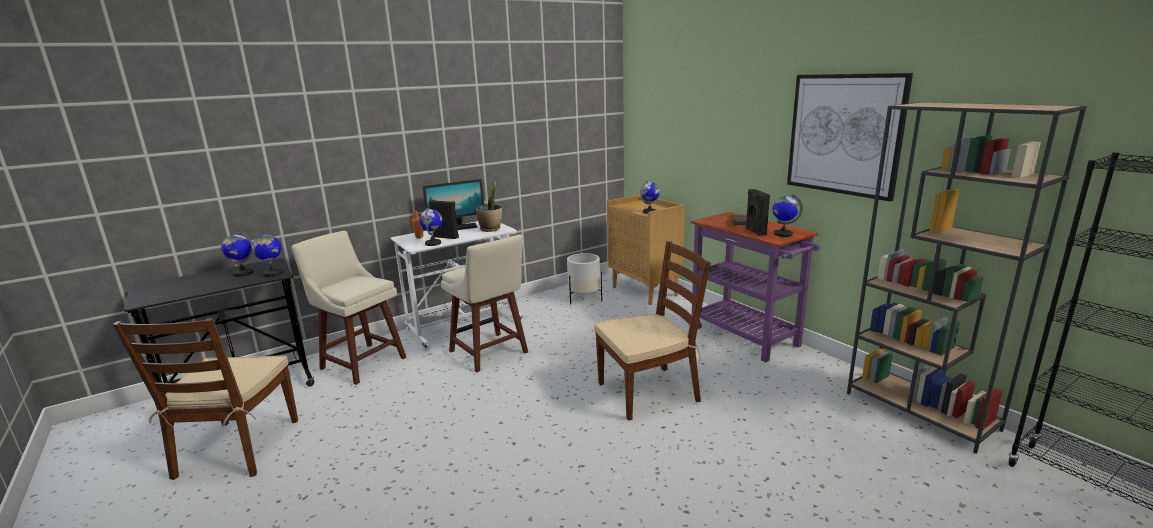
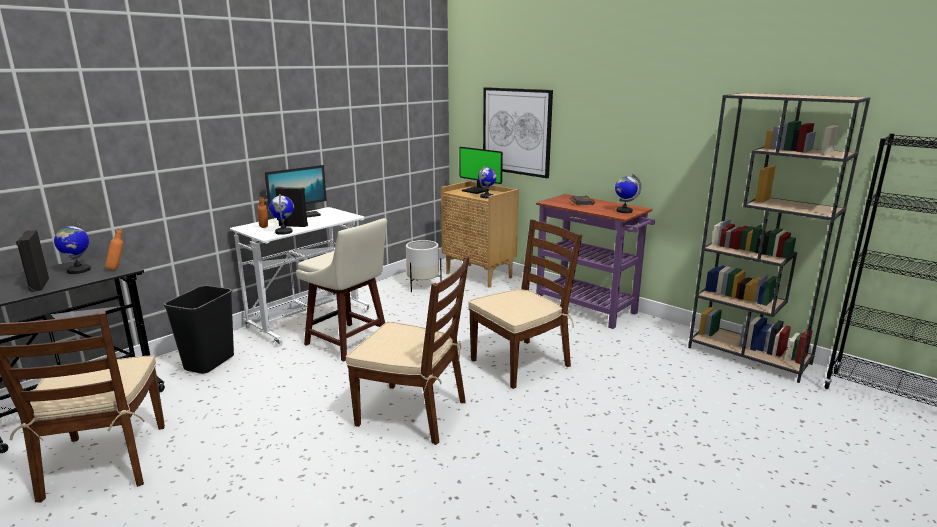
camera: 15 degrees left, 0 degrees up
(273, 274) = (118, 269): globe -> orange bottle
(361, 362) = (209, 363): beige stool -> black trash can
(490, 229) = (336, 216): potted plant -> none
(517, 435) = (413, 413): none -> brown chair
(643, 205) = (476, 190): none -> monitor
(755, 232) = (599, 210): black speaker -> black speaker (38, 285)
(844, 134) = (674, 121): picture -> picture (516, 131)

